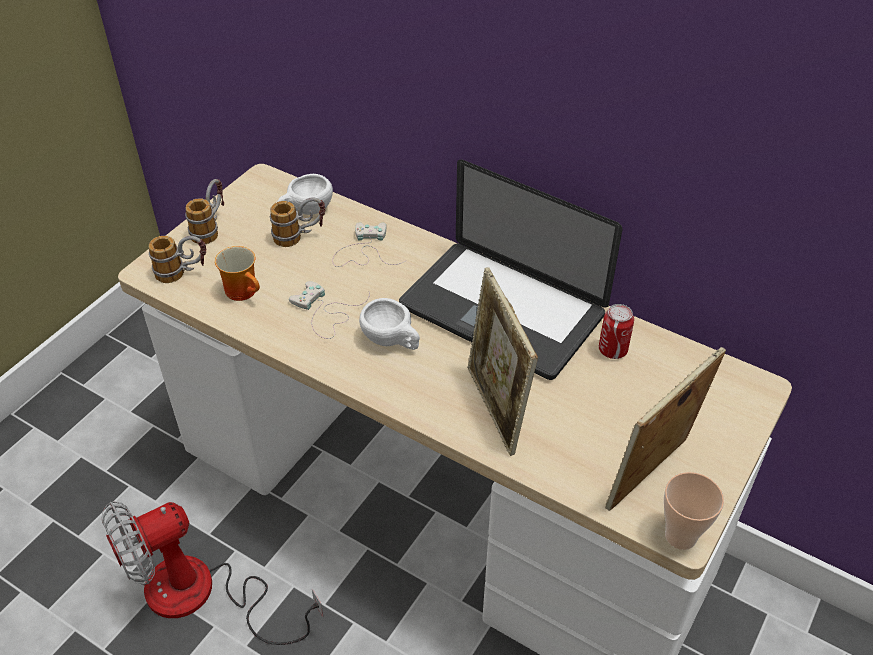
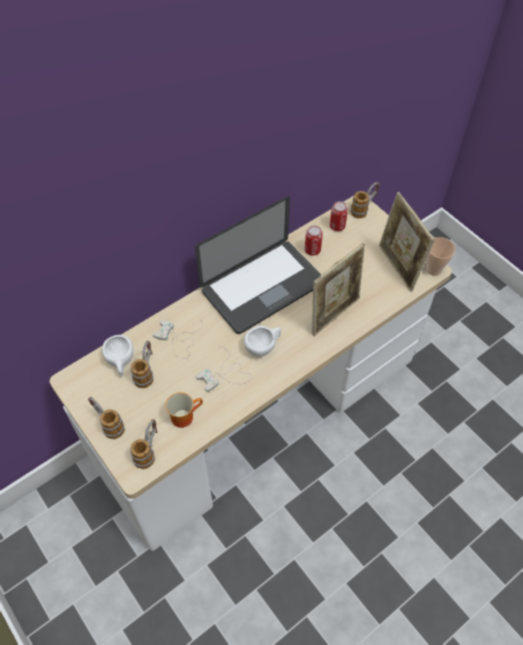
camera: 70 degrees left, 10 degrees up
(202, 596) = (270, 562): fan -> none
(496, 410) = (334, 314): picture frame -> picture frame turned 45 degrees counterclockwise
(687, 369) = (337, 226): none -> can
(756, 396) = (364, 208): none -> mug

